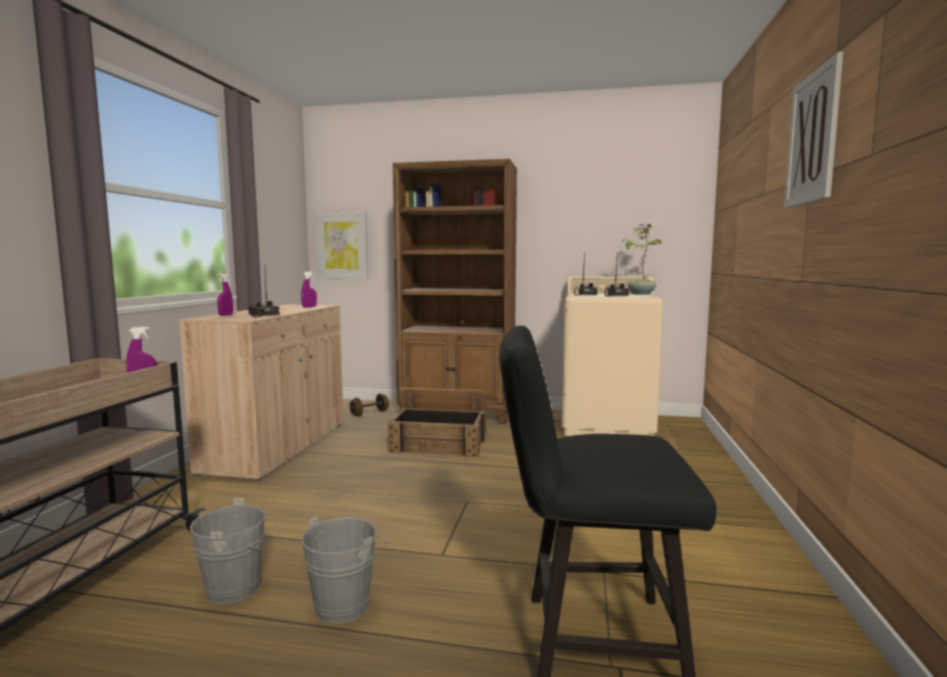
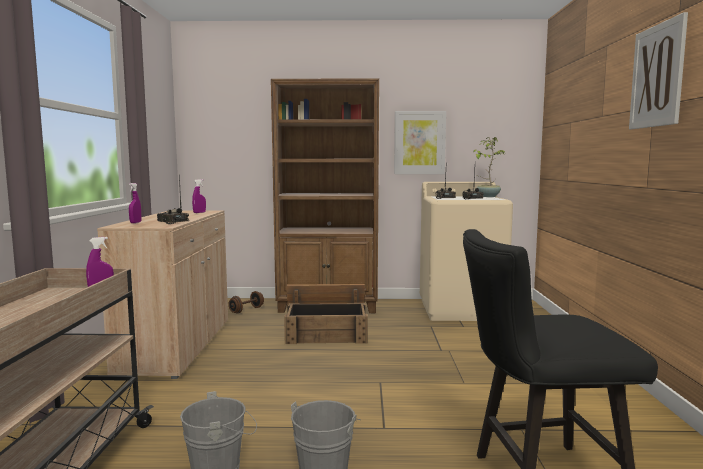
camera: 10 degrees left, 0 degrees up
(342, 245) = (211, 153): picture -> picture (419, 143)

